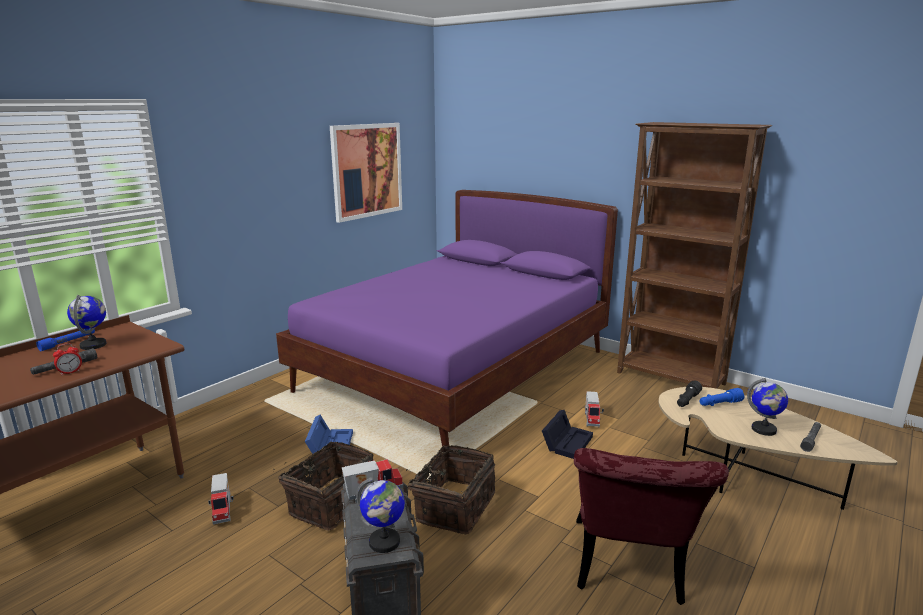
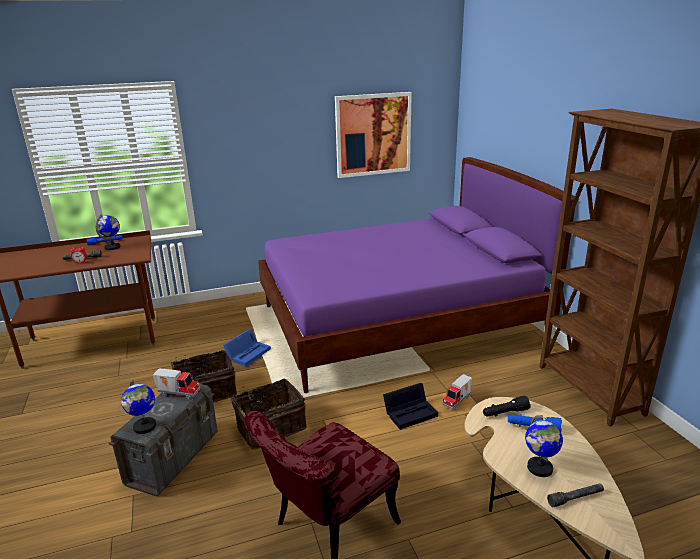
camera: 35 degrees right, 5 degrees up
(223, 511) = (150, 374): toy truck -> none

